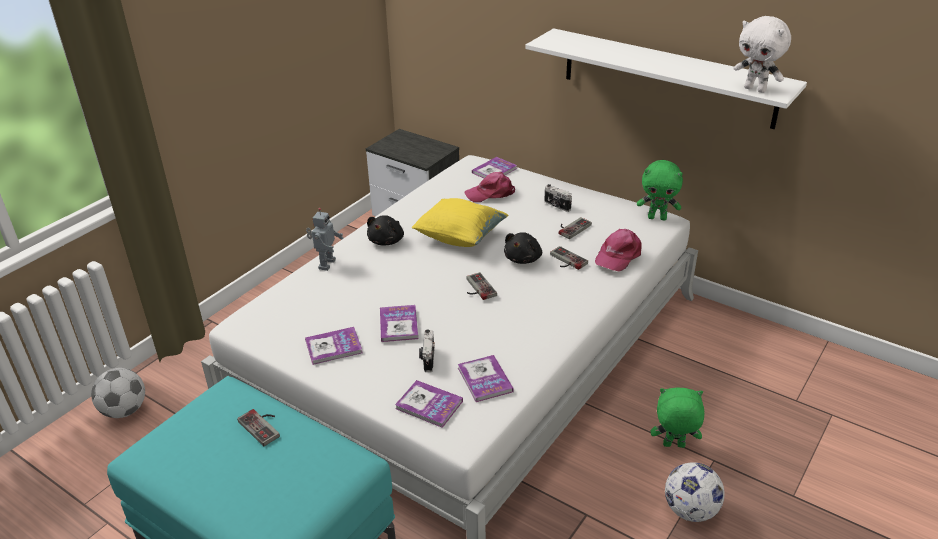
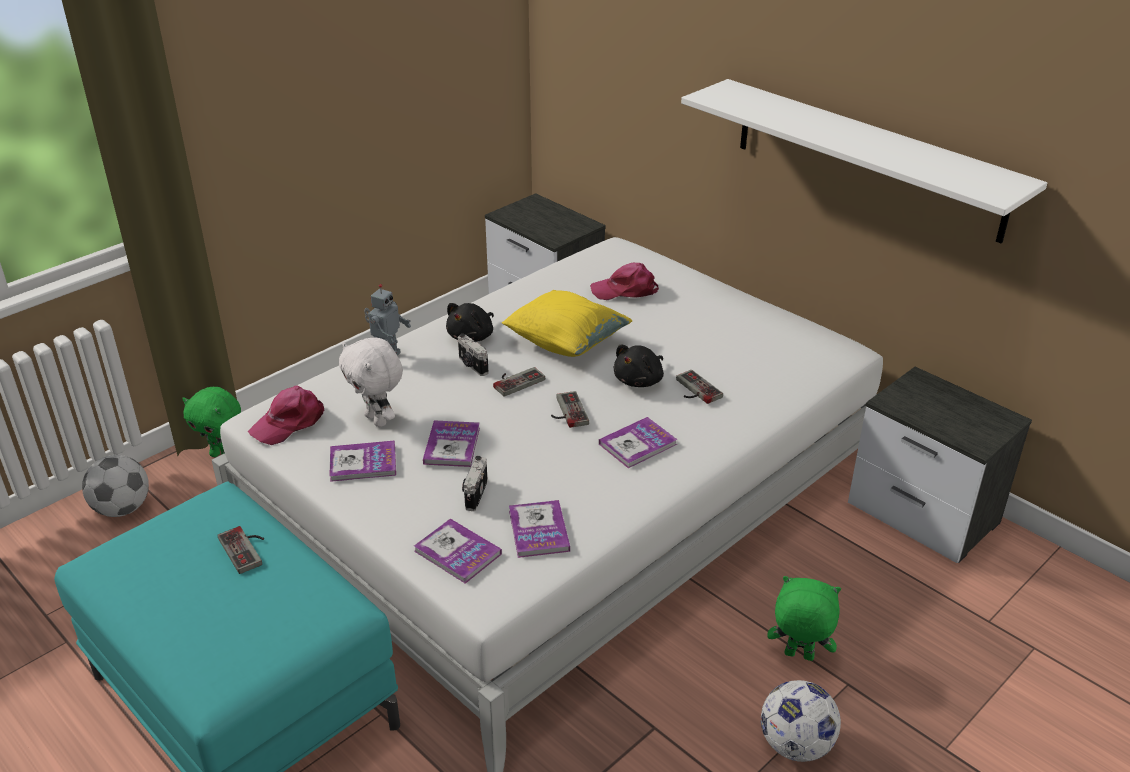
camera: 10 degrees right, 0 degrees up
(494, 170) = (640, 261): book -> book (637, 444)
(556, 206) = (706, 316): camera -> camera (472, 365)
(571, 227) = (715, 347): game controller -> game controller (516, 380)
(618, 255) = (766, 391): pink cap -> pink cap (289, 422)
(657, 217) = (837, 347): green plush toy -> green plush toy (222, 456)
(731, 331) = (925, 515): none -> nightstand
(755, 89) = (969, 186): white plush toy -> white plush toy (377, 420)

